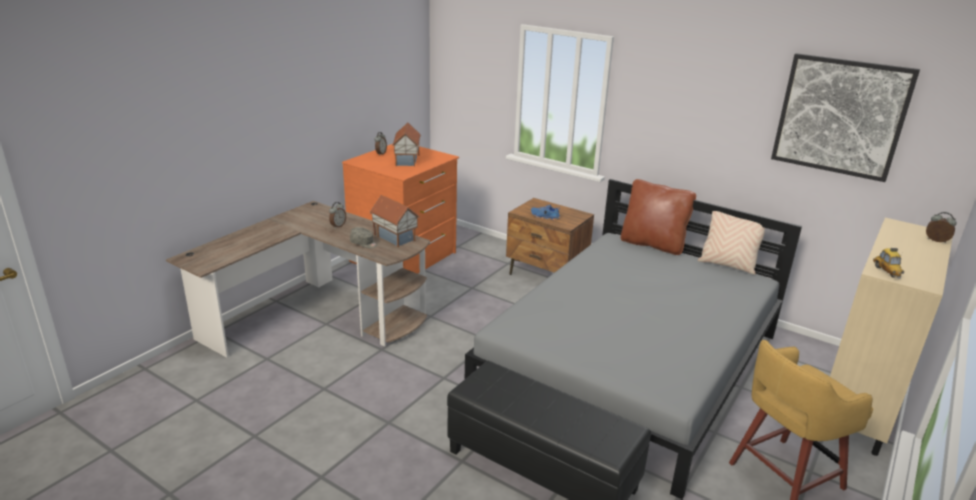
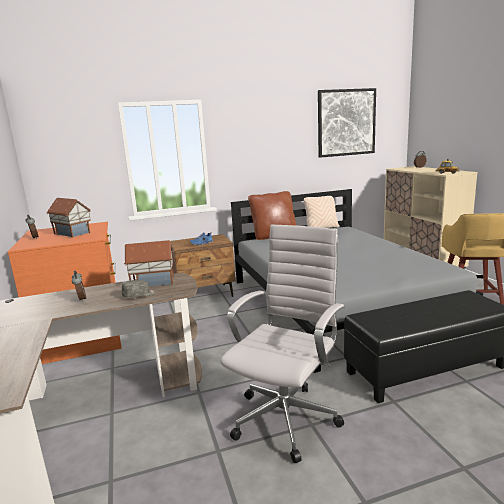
camera: 50 degrees left, 10 degrees down
(388, 406) = (287, 416): none -> white office chair

